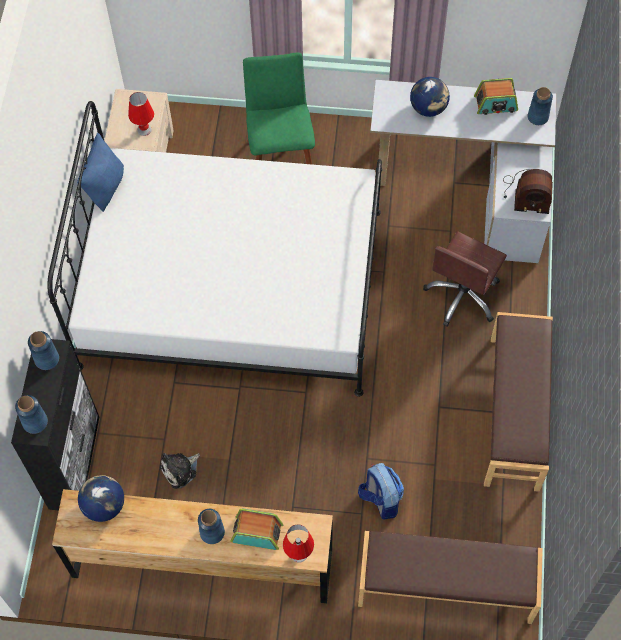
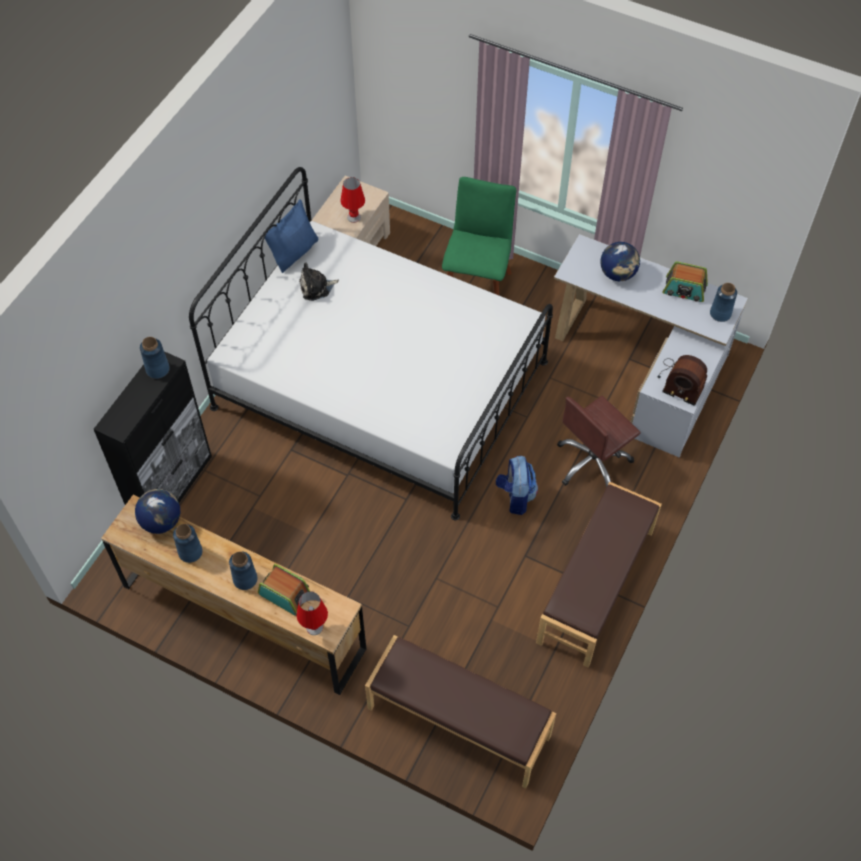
camera: 20 degrees right, 5 degrees down
(35, 422) = (122, 419): blue vase -> blue vase (190, 552)
(180, 470) = (261, 528): plush toy -> plush toy (316, 287)
(380, 499) = (432, 620): backpack -> backpack (515, 496)

